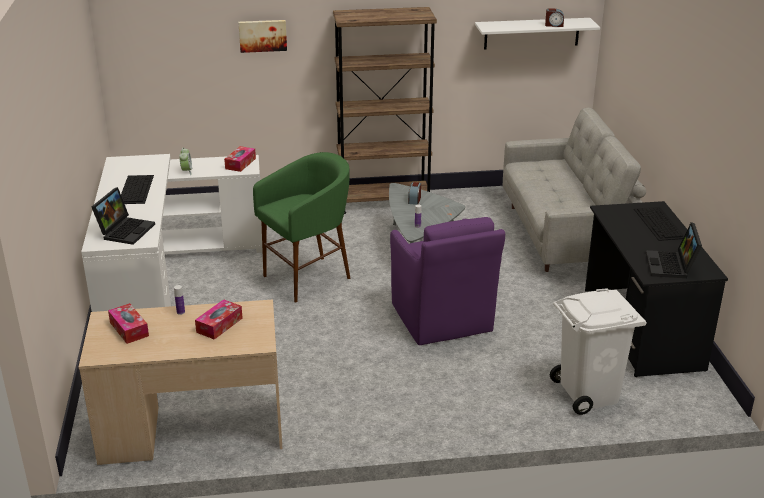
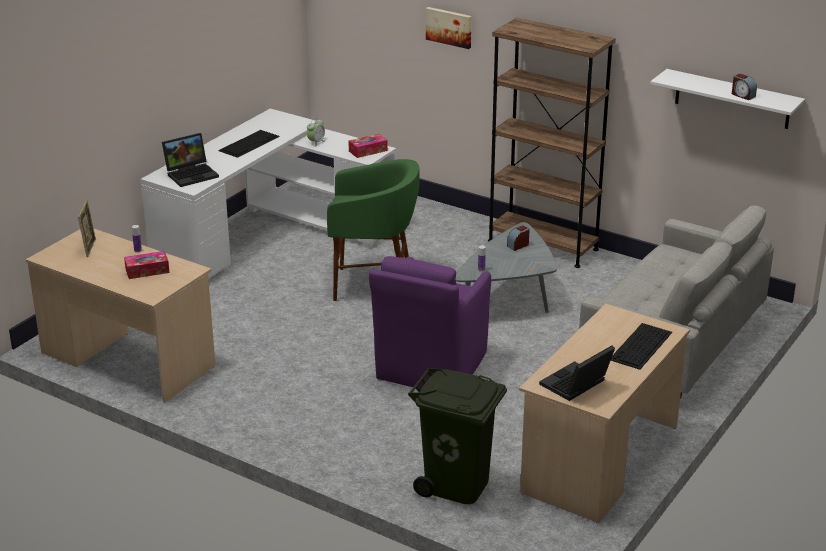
camera: 40 degrees right, 0 degrees up
(129, 329) = (89, 248): tissue box -> picture frame
(589, 394) = (456, 485): white trash can -> green trash can
(642, 329) = (600, 460): black desk -> beige desk

